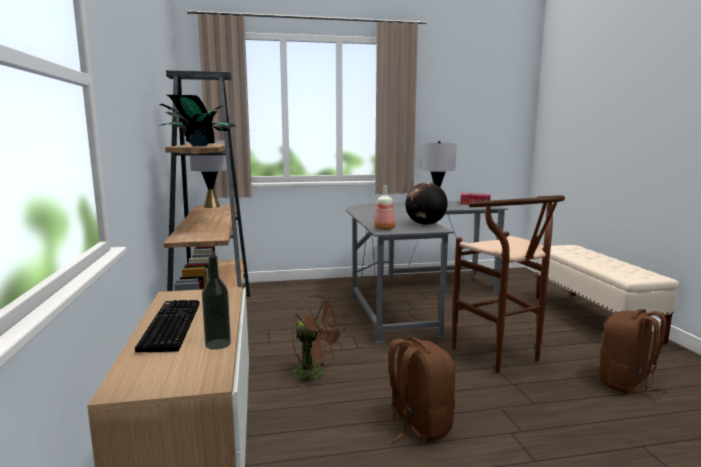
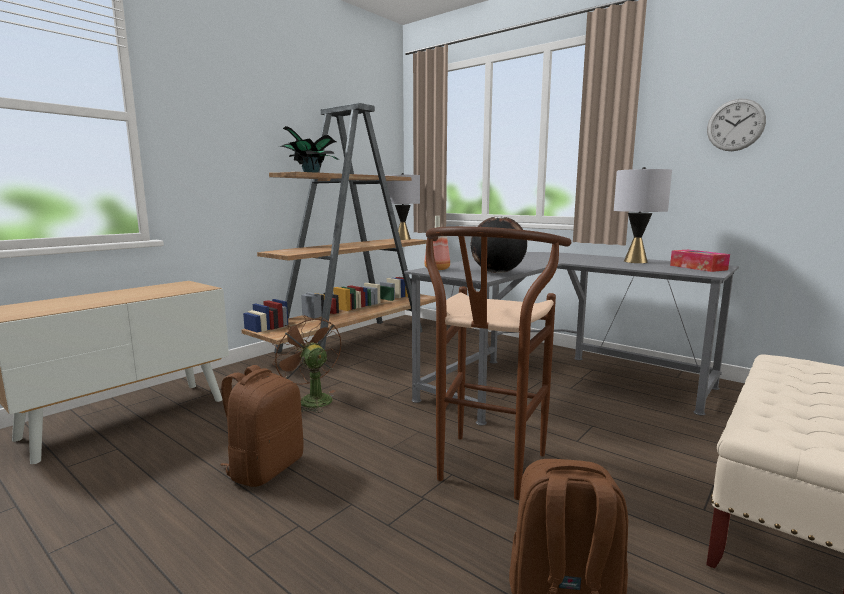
camera: 50 degrees right, 0 degrees up
(169, 325) = (115, 294): keyboard -> none
(218, 344) = (82, 306): bottle -> none
(315, 375) = (311, 399): brown fan -> brown fan turned 150 degrees clockwise
(464, 114) = (735, 125): none -> wall clock

